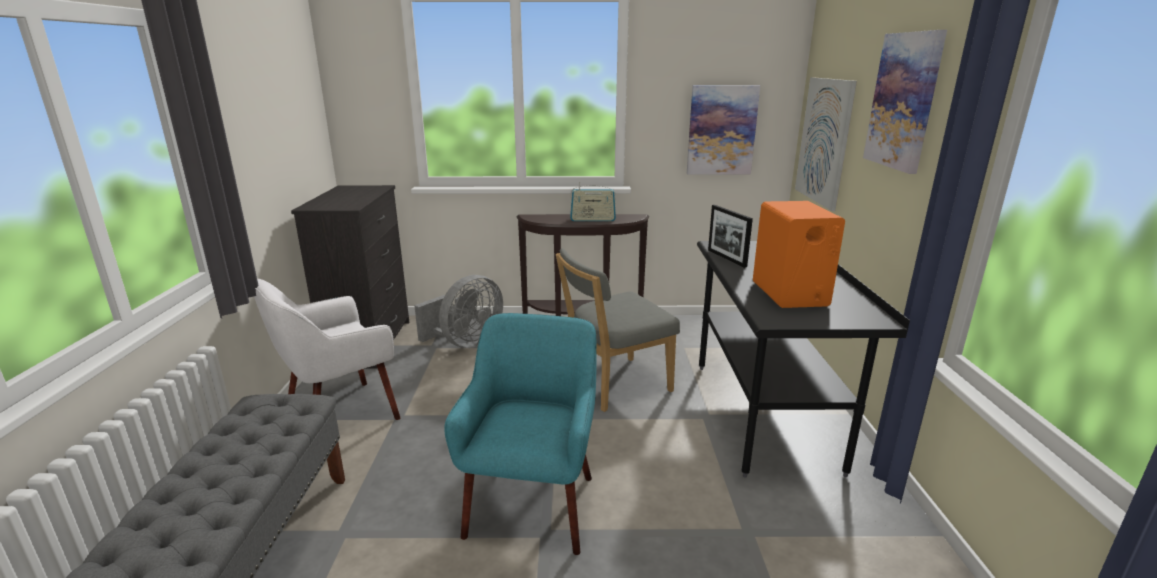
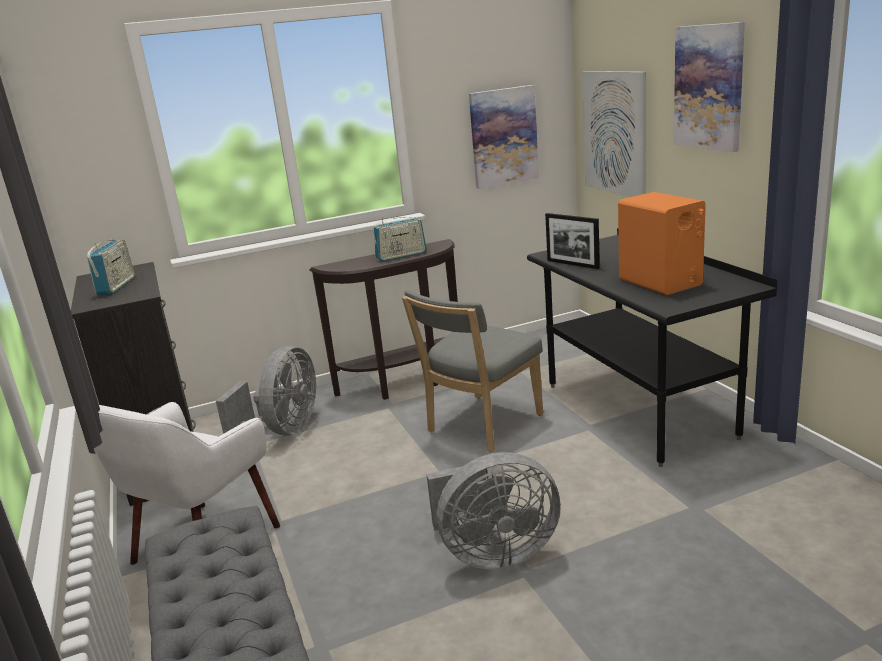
camera: 20 degrees left, 0 degrees up
(346, 197) = (117, 286): none -> radio
(533, 504) = (494, 553): turquoise armchair -> grey fan

